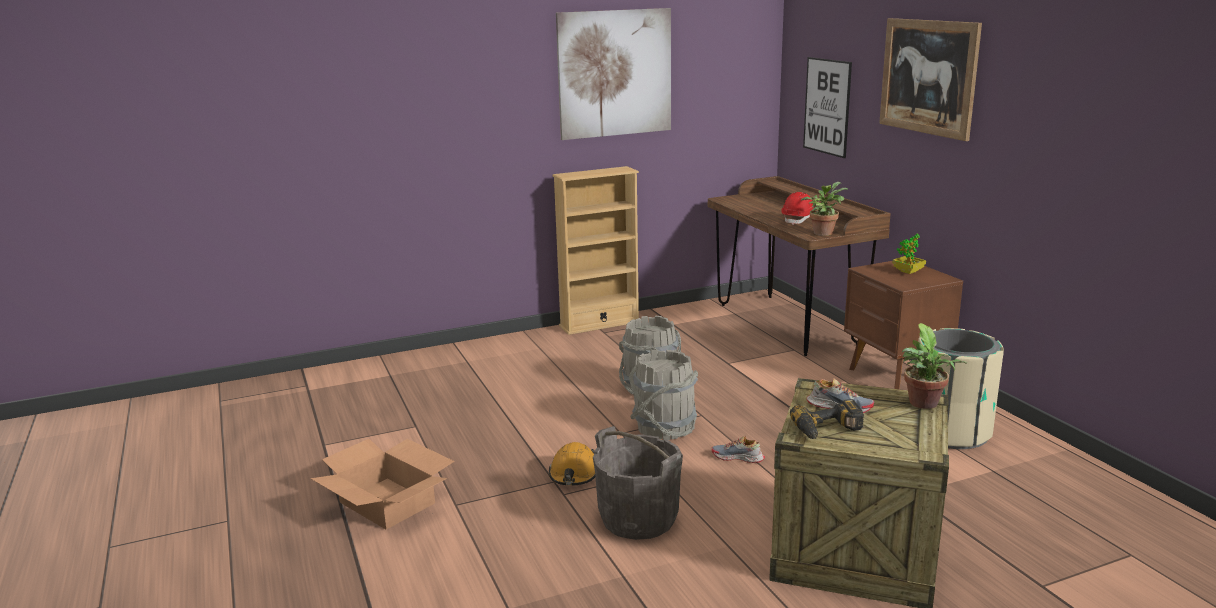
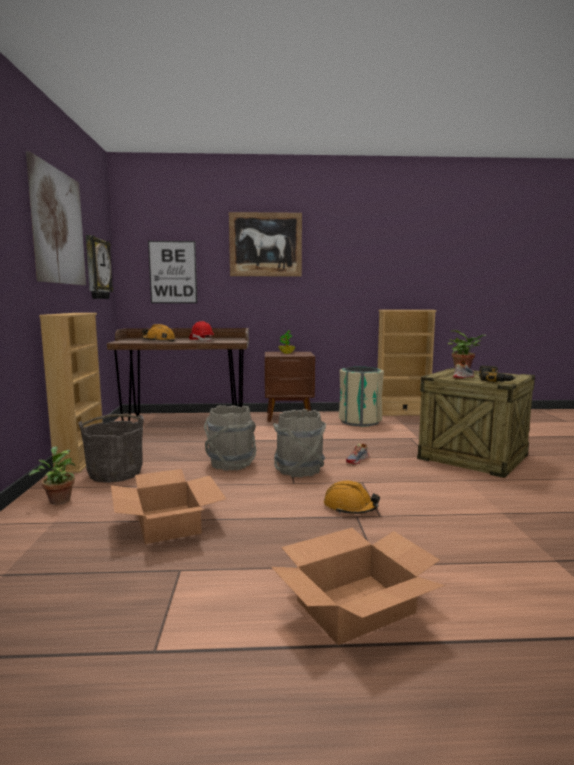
camera: 70 degrees left, 10 degrees down
(488, 400) = (168, 523): none -> cardboard box
(638, 518) = (426, 497): grey bucket -> grey bucket (115, 473)
(715, 102) = (96, 269): none -> wall clock
(761, 207) = (159, 341): none -> orange hard hat
(823, 232) = (236, 340): potted plant -> potted plant (58, 500)
(1076, 463) = (402, 413): none -> beige bookcase

